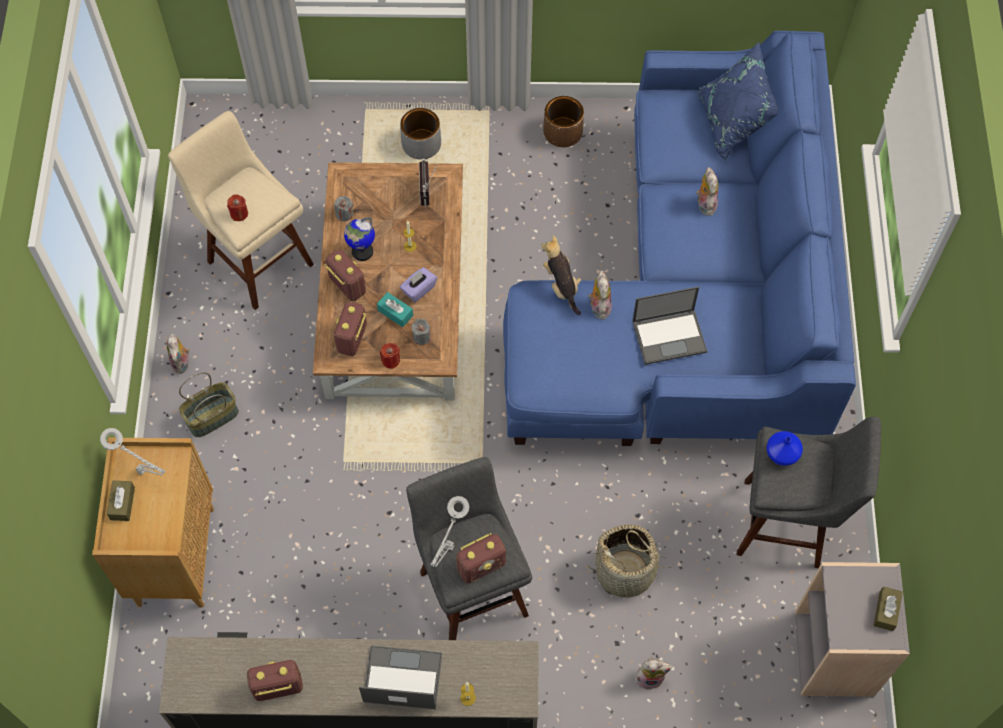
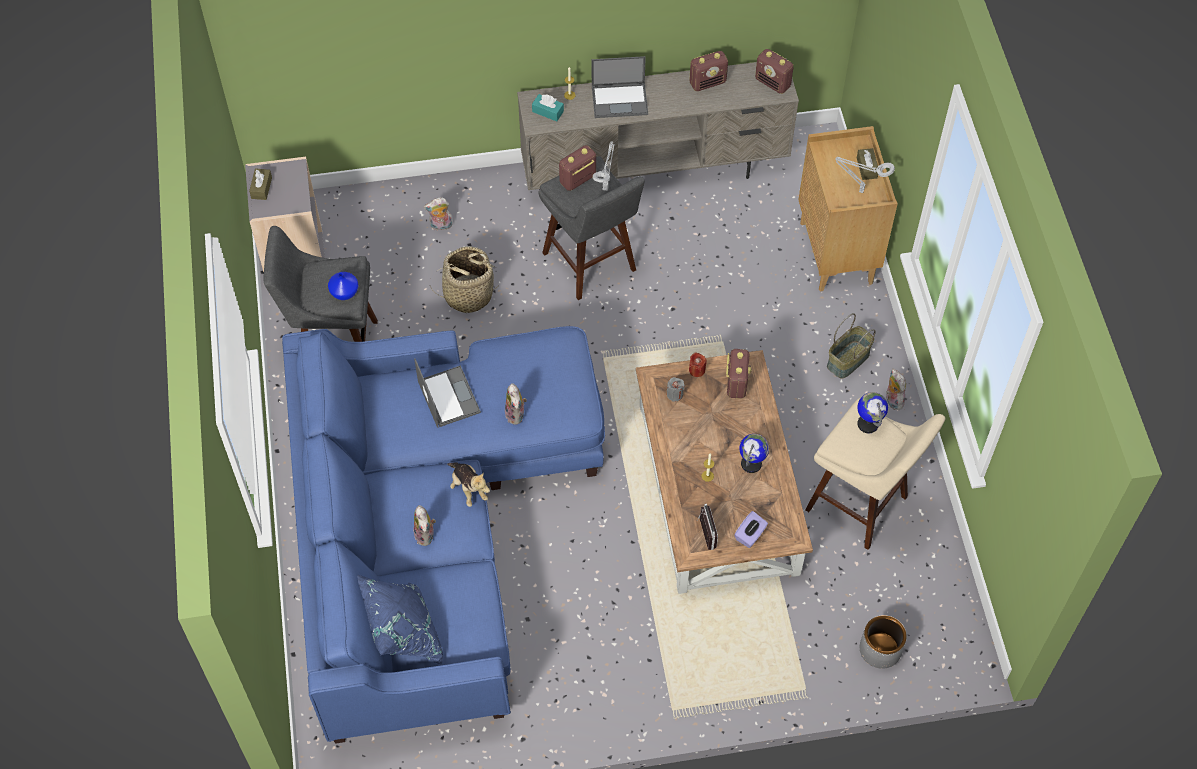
camera: 170 degrees right, 5 degrees down
(239, 213) = (868, 424): red candle -> globe
(344, 214) = (779, 498): grey candle -> none
(347, 285) = (756, 430): radio -> radio (773, 83)
(395, 313) = (704, 412): turquoise tissue box -> turquoise tissue box (548, 111)
(418, 289) = (688, 436): purple tissue box -> purple tissue box (750, 535)
(421, 144) = (734, 657): grey planter -> grey planter (880, 649)
(561, 286) = (553, 427): plush toy -> plush toy (468, 488)
(563, 132) = (587, 697): brown planter -> none
(670, 336) = (448, 396): laptop -> laptop turned 90 degrees clockwise

